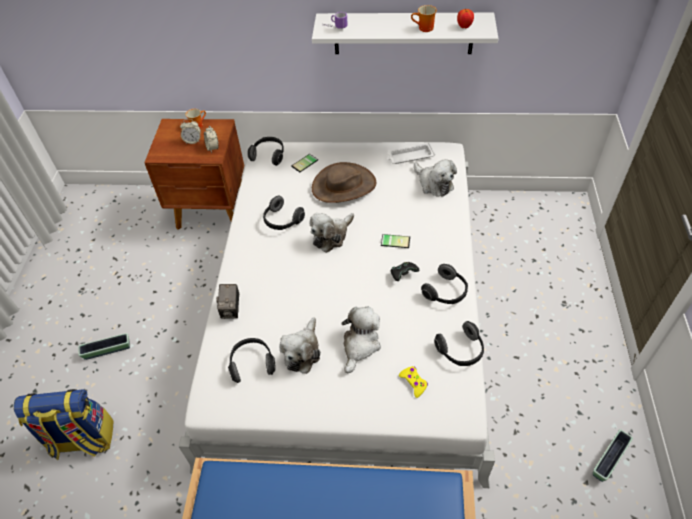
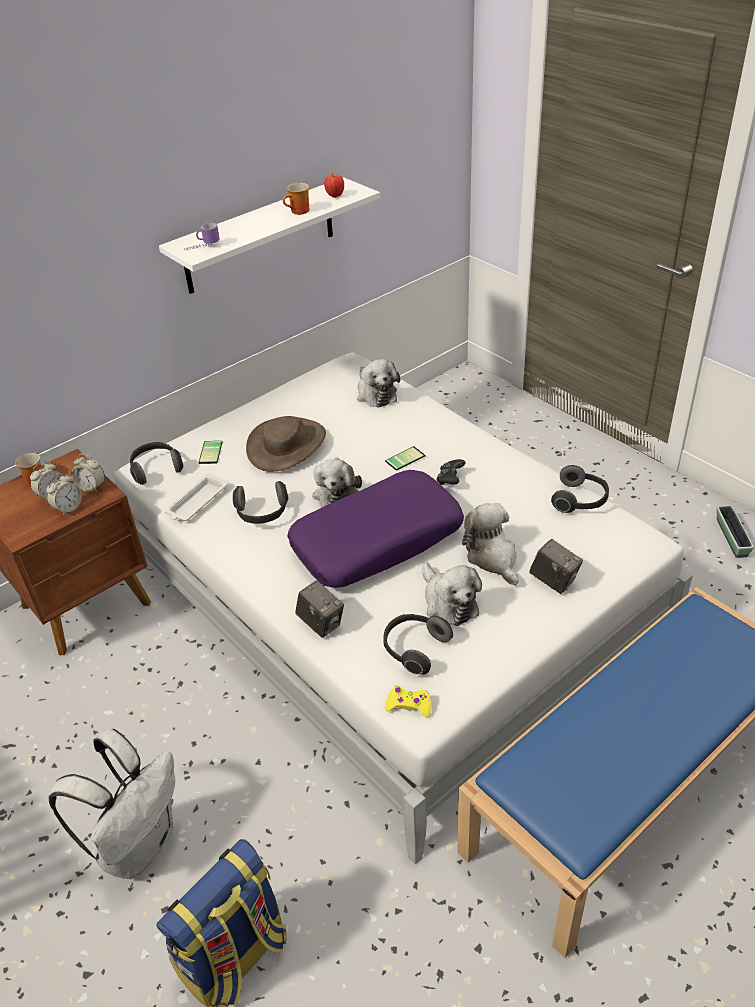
camera: 45 degrees left, 10 degrees down
(107, 350) = (138, 843): planter -> white backpack
(190, 153) = (68, 508): none -> alarm clock
(314, 283) = (377, 540): none -> purple pillow
(373, 389) = (554, 581): none -> camera
(410, 156) = (321, 385): white tray -> white tray (197, 502)
(413, 382) = (578, 550): yellow game controller -> yellow game controller (409, 705)
(434, 183) = (375, 393): plush toy -> plush toy turned 60 degrees clockwise
(446, 292) = (506, 468): headphones -> none

